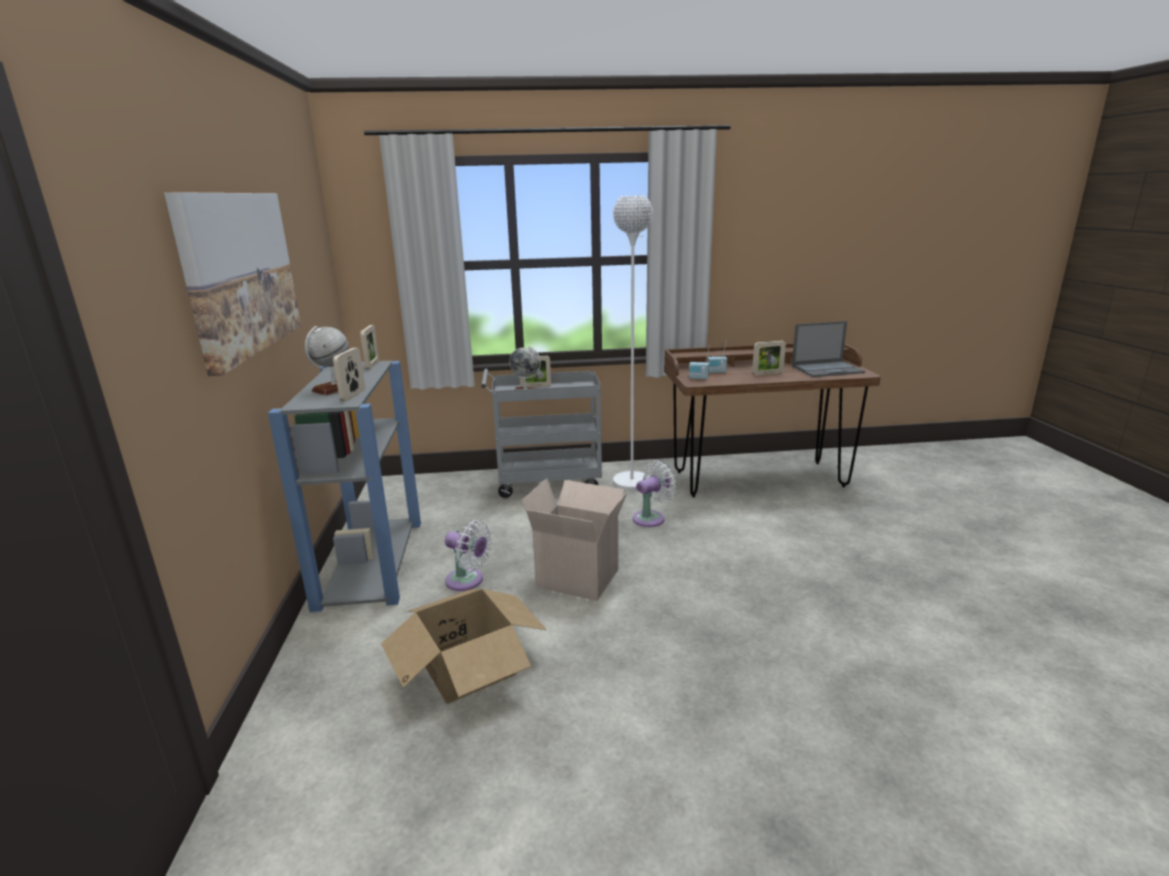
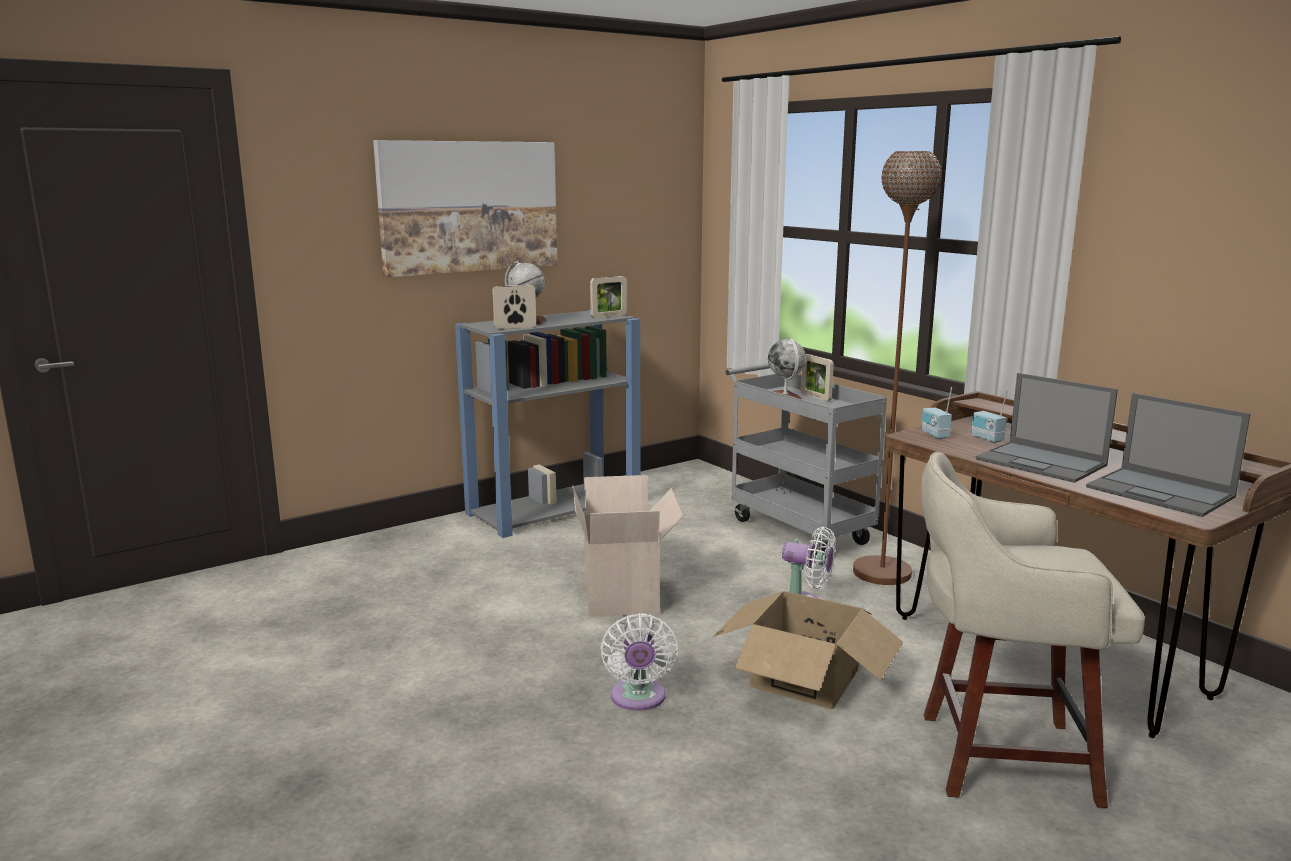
camera: 60 degrees right, 5 degrees down
(467, 667) = (439, 589): cardboard box -> cardboard box (804, 677)
(468, 581) = (563, 552): white fan -> white fan (638, 699)
(632, 482) = (882, 573): white floor lamp -> brown floor lamp
(767, 374) = (1042, 462): picture frame -> laptop
(849, 525) = (998, 757): none -> beige stool

